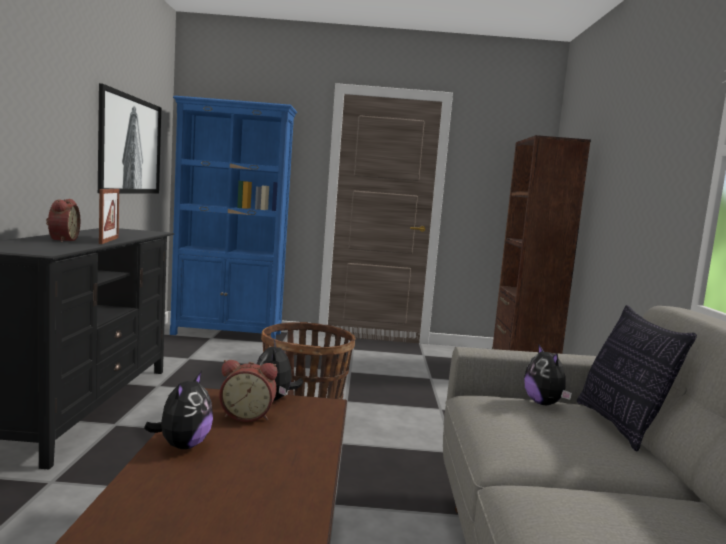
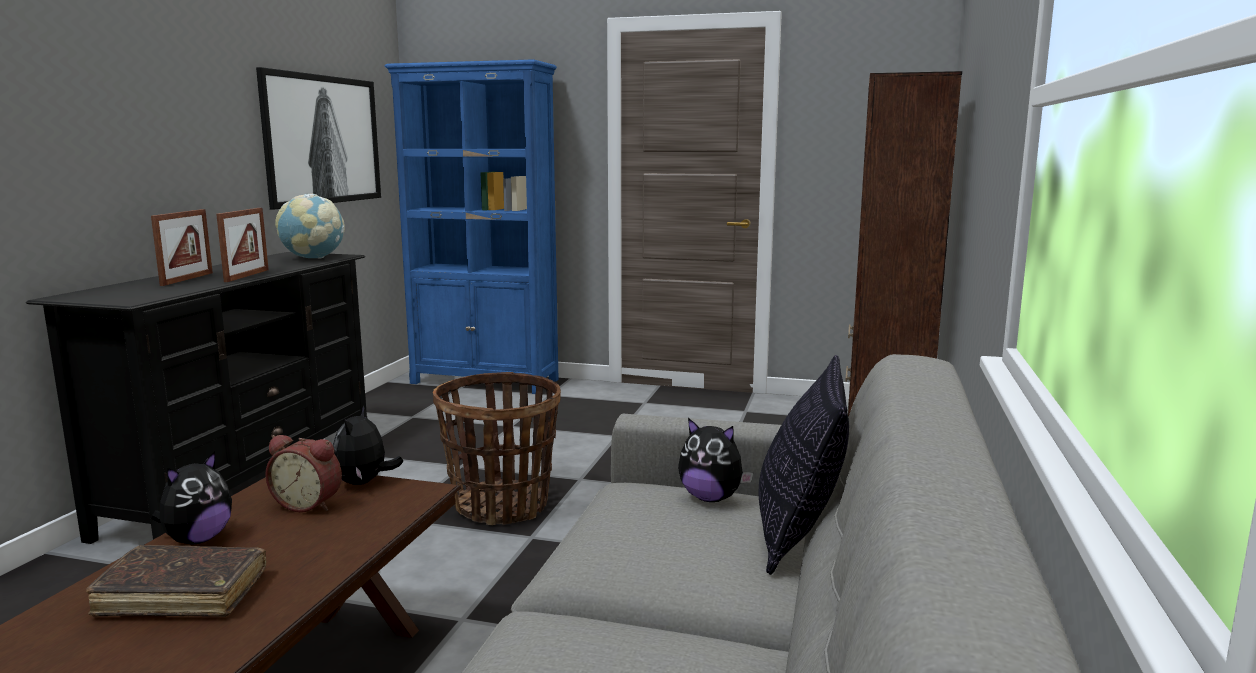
camera: 15 degrees right, 5 degrees up
(61, 240) = (187, 279): alarm clock -> picture frame
(138, 232) = (313, 258): none -> globe
(217, 489) = (183, 594): none -> brown book
(544, 403) = (711, 498): plush toy -> plush toy turned 60 degrees counterclockwise

